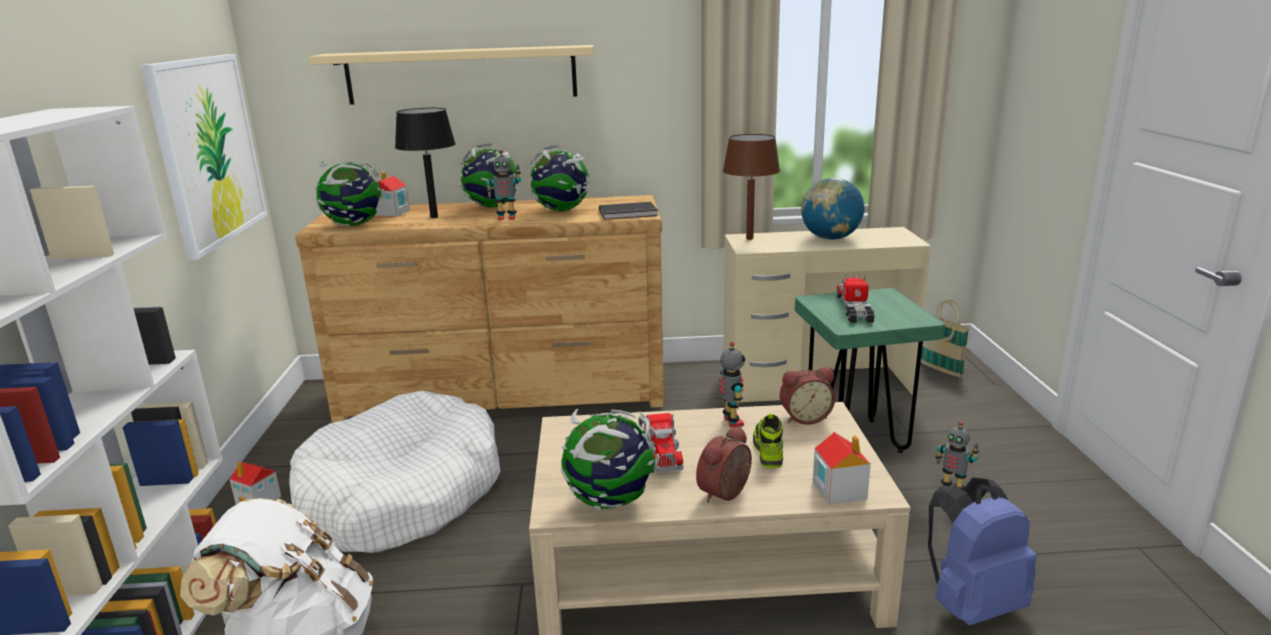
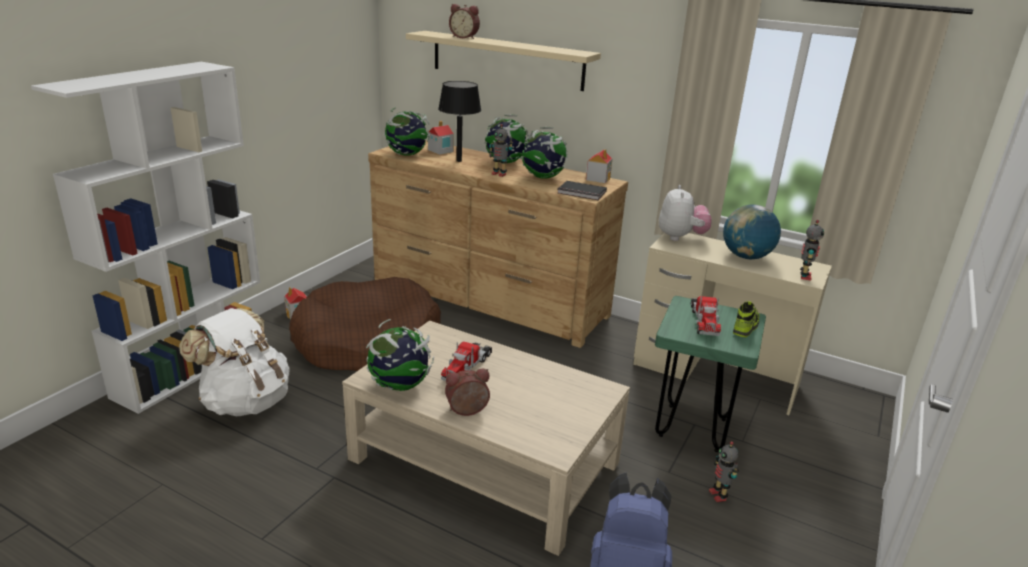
camera: 30 degrees right, 5 degrees up
(208, 150) = (330, 88): picture -> none
(401, 495) = (367, 341): white dog bed -> brown dog bed
(731, 422) = (534, 369): toy robot -> toy robot (804, 276)
(749, 238) = (680, 237): brown table lamp -> plush toy
(767, 451) = (529, 397): shoe -> shoe (745, 327)
(804, 417) = (586, 386): alarm clock -> alarm clock (464, 37)
(839, 490) = (537, 440): toy house -> toy house (598, 178)
(854, 309) = (703, 320): toy truck -> toy truck turned 150 degrees clockwise
(941, 370) = (842, 405): basket -> none

